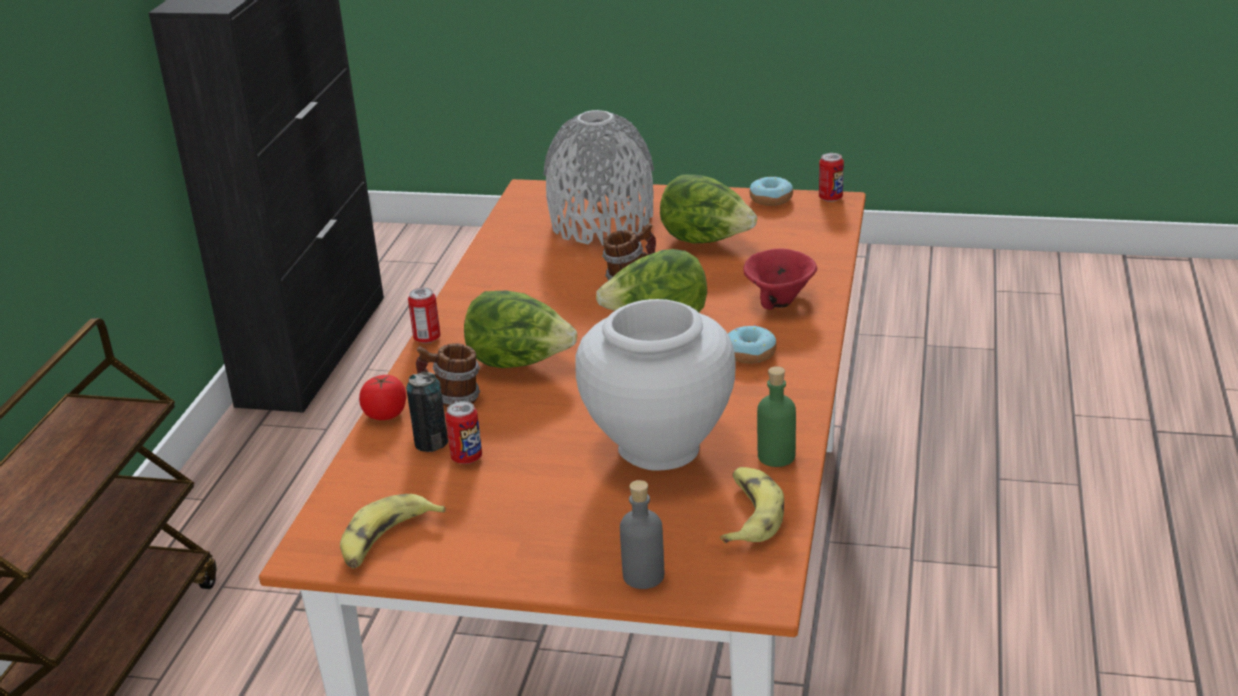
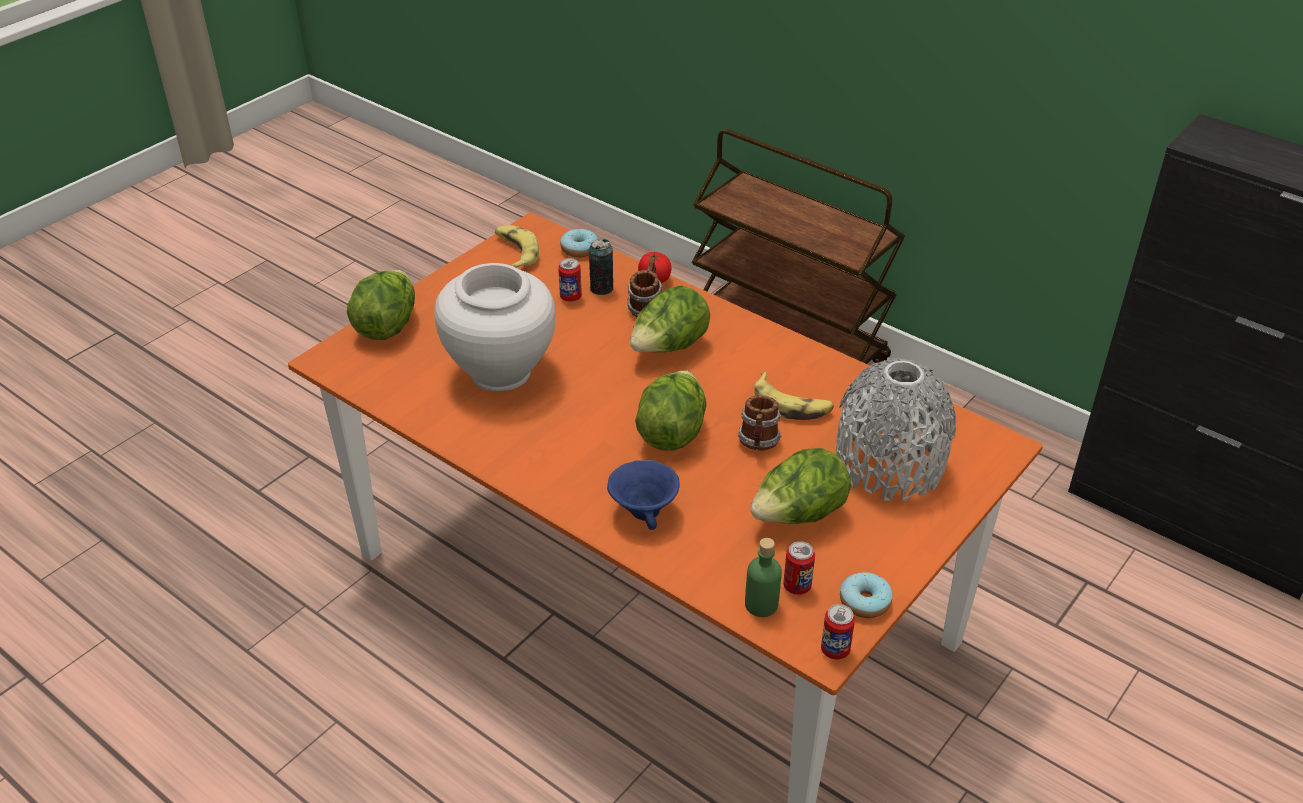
camera: 115 degrees right, 10 degrees up
(427, 338) = (745, 318): can -> can (797, 586)
(643, 576) = (387, 325): grey bottle -> lettuce
(749, 515) = (394, 382): banana -> banana (792, 405)
(750, 353) = (577, 460): donut -> donut (579, 249)
(776, 456) = (439, 418): green bottle -> green bottle (761, 604)
(780, 301) = (644, 512): red bowl -> blue bowl

